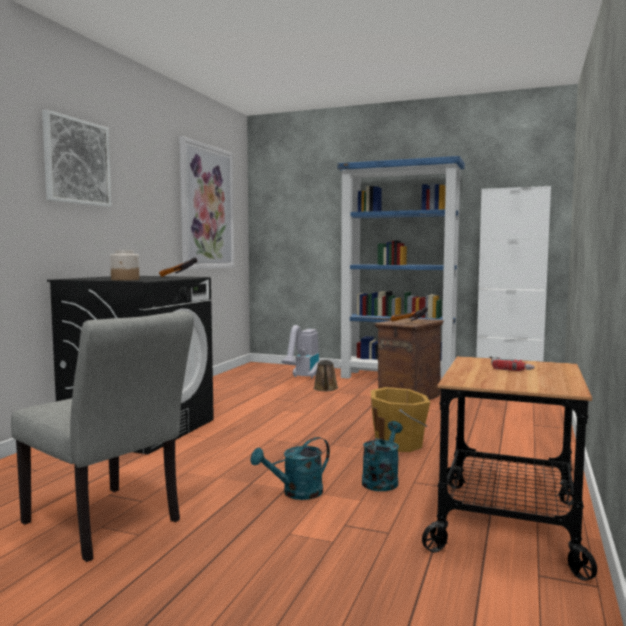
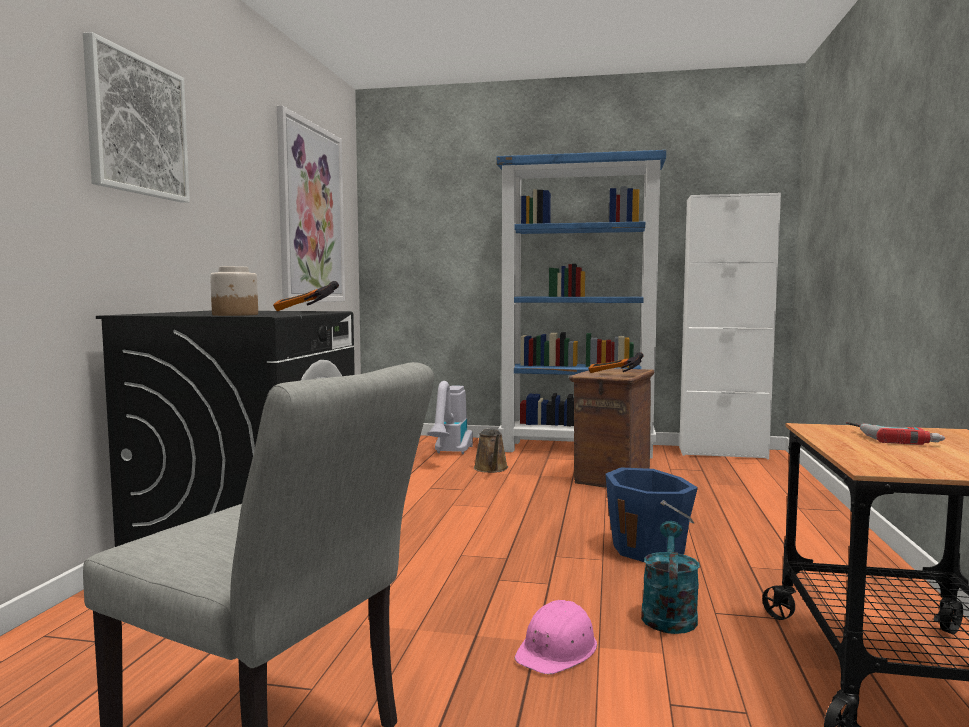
camera: 10 degrees left, 0 degrees up
(296, 493) = (557, 649): turquoise watering can -> pink hard hat
(399, 444) = (649, 549): orange bucket -> blue bucket

